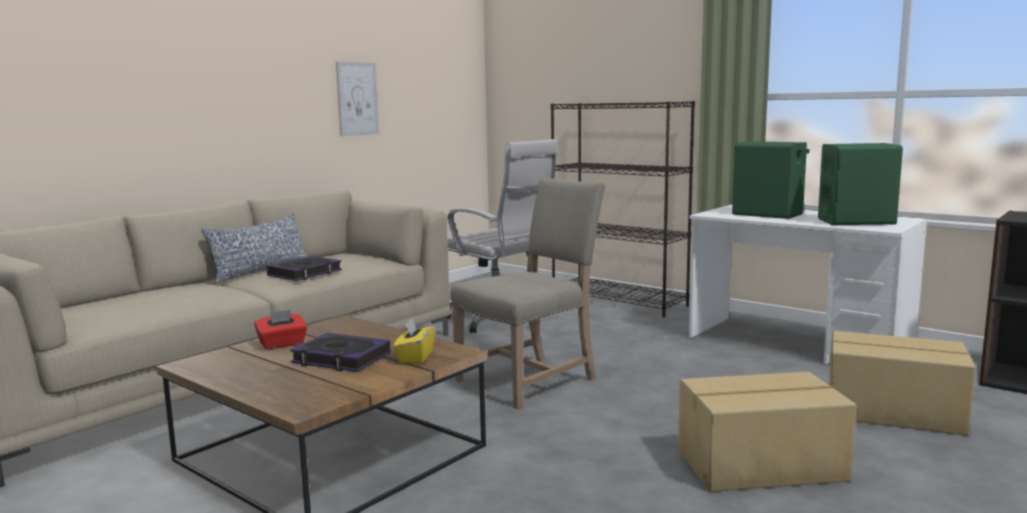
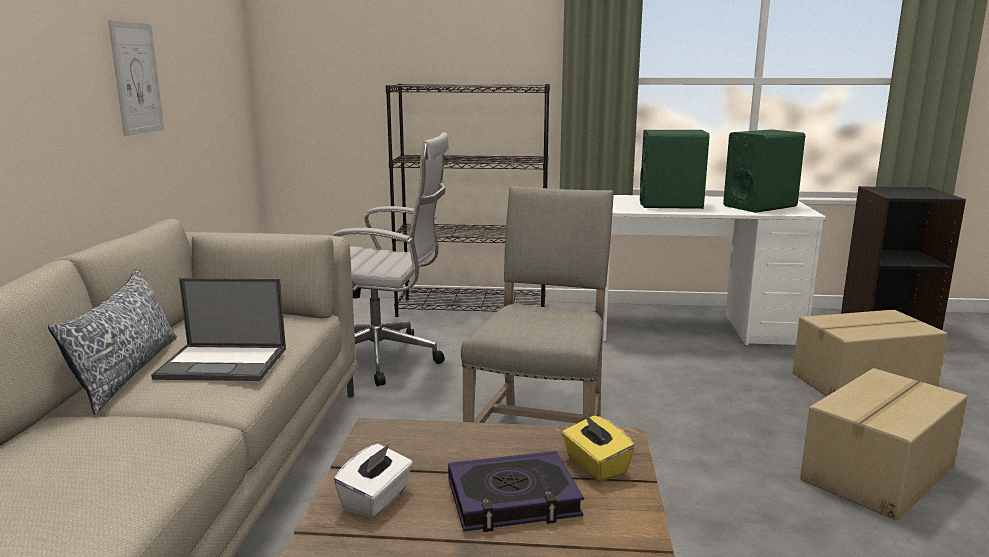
camera: 35 degrees left, 5 degrees up
(282, 344) = (376, 499): red tissue box -> white tissue box
(305, 273) = (224, 363): book -> laptop

